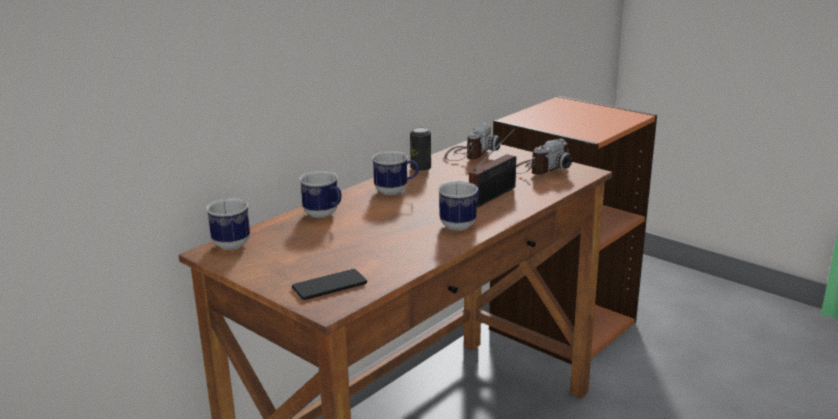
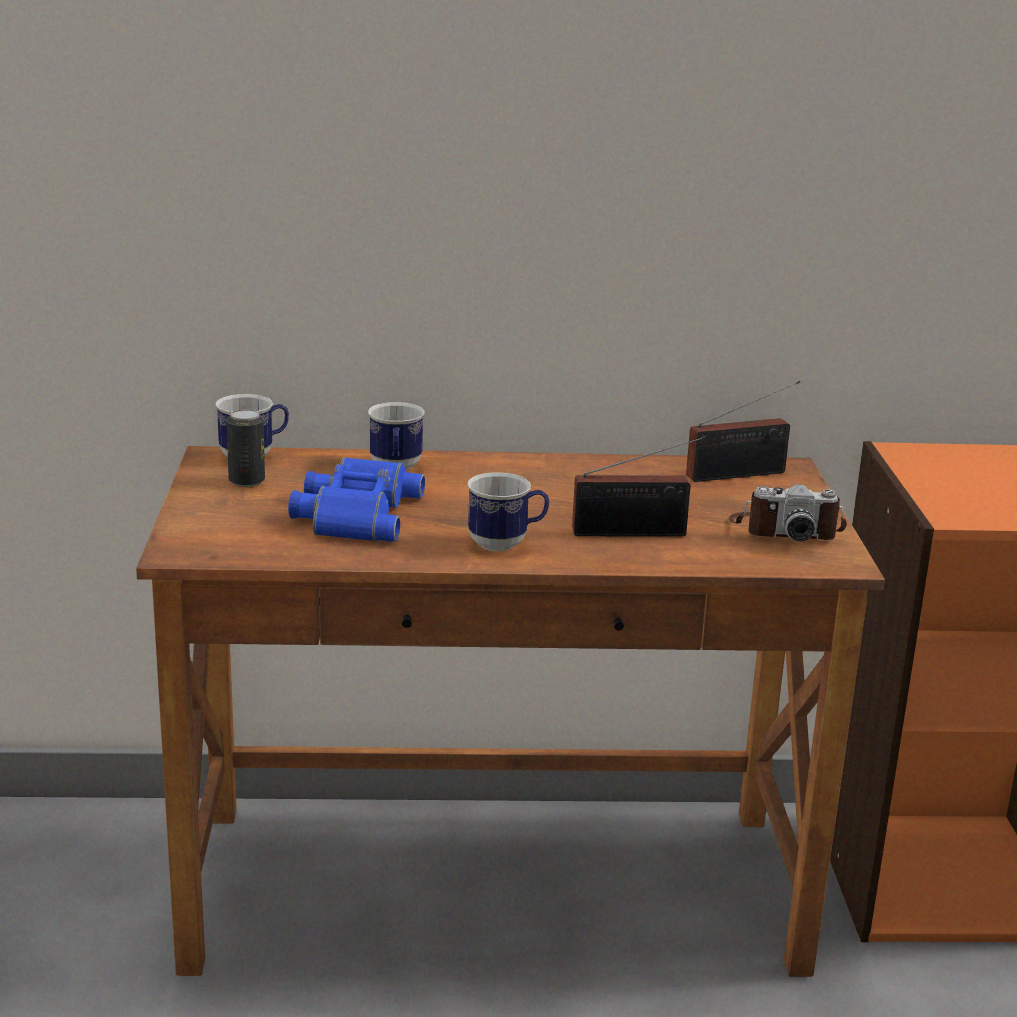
camera: 45 degrees right, 0 degrees up
(329, 285) = (227, 535): phone -> none
(362, 244) = (354, 513): none -> blue binoculars
(396, 191) = (533, 478): mug -> none
(420, 168) = (630, 466): can -> can (246, 481)
(469, 154) = (741, 474): camera -> radio

